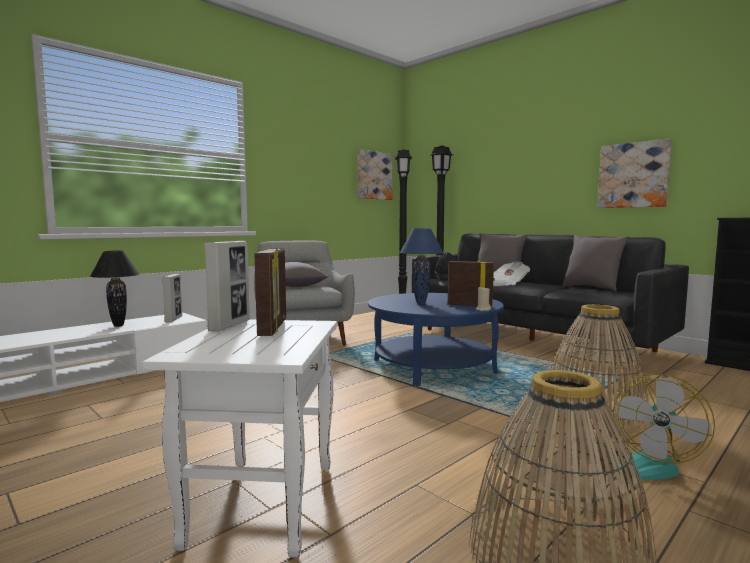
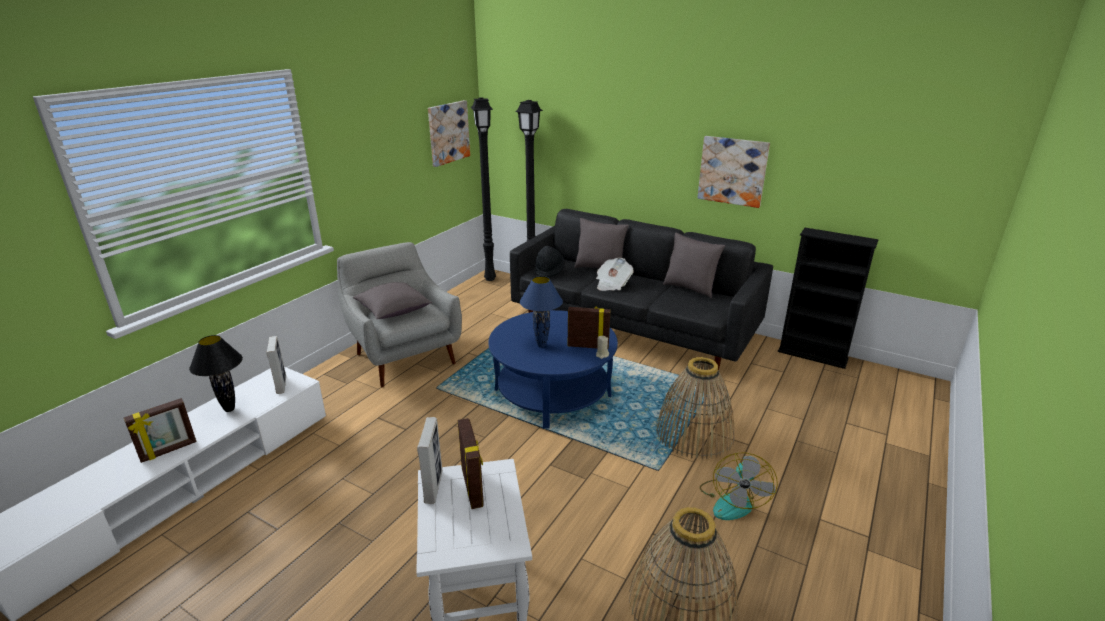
camera: 15 degrees left, 20 degrees up
(44, 338) = (168, 451): none -> picture frame

